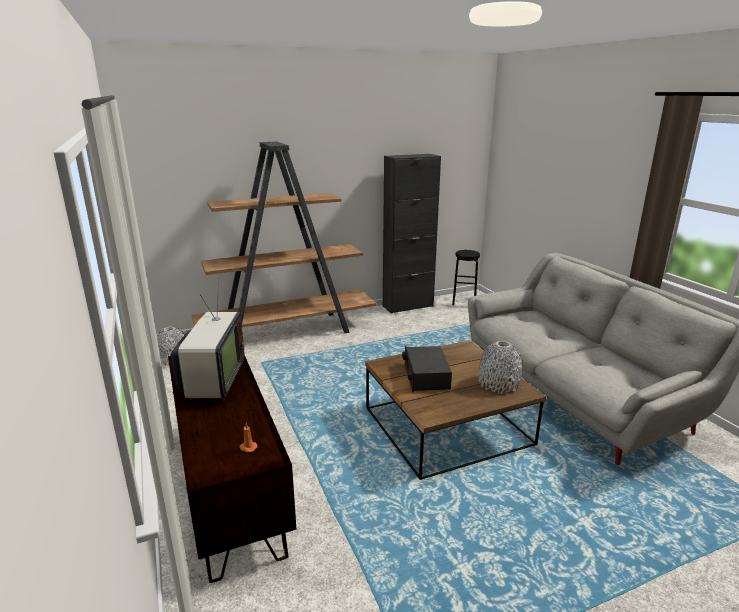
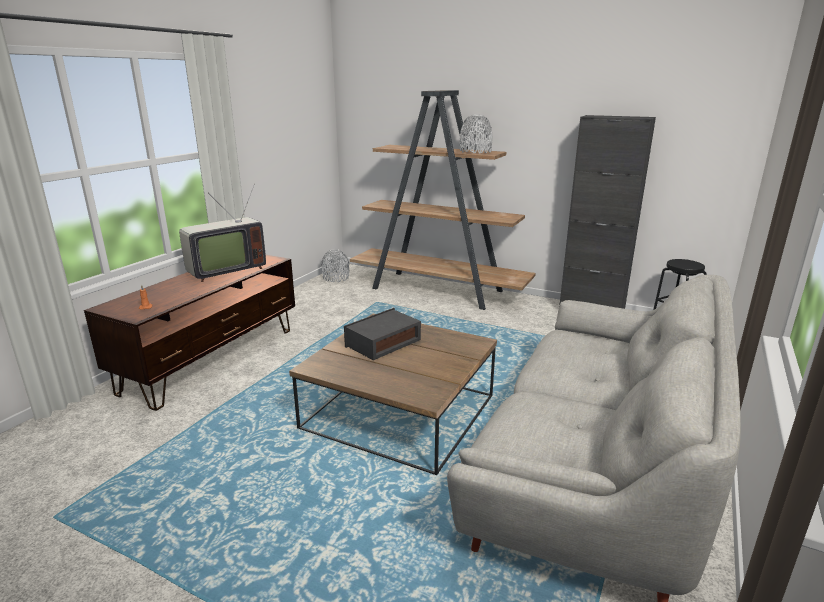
camera: 50 degrees right, 0 degrees up
(498, 383) = (423, 379): grey vase -> grey vase (475, 151)

